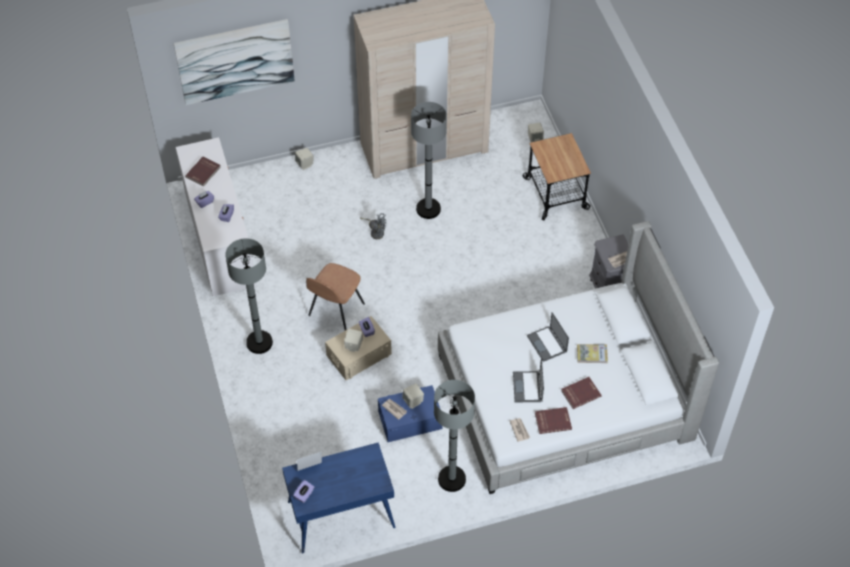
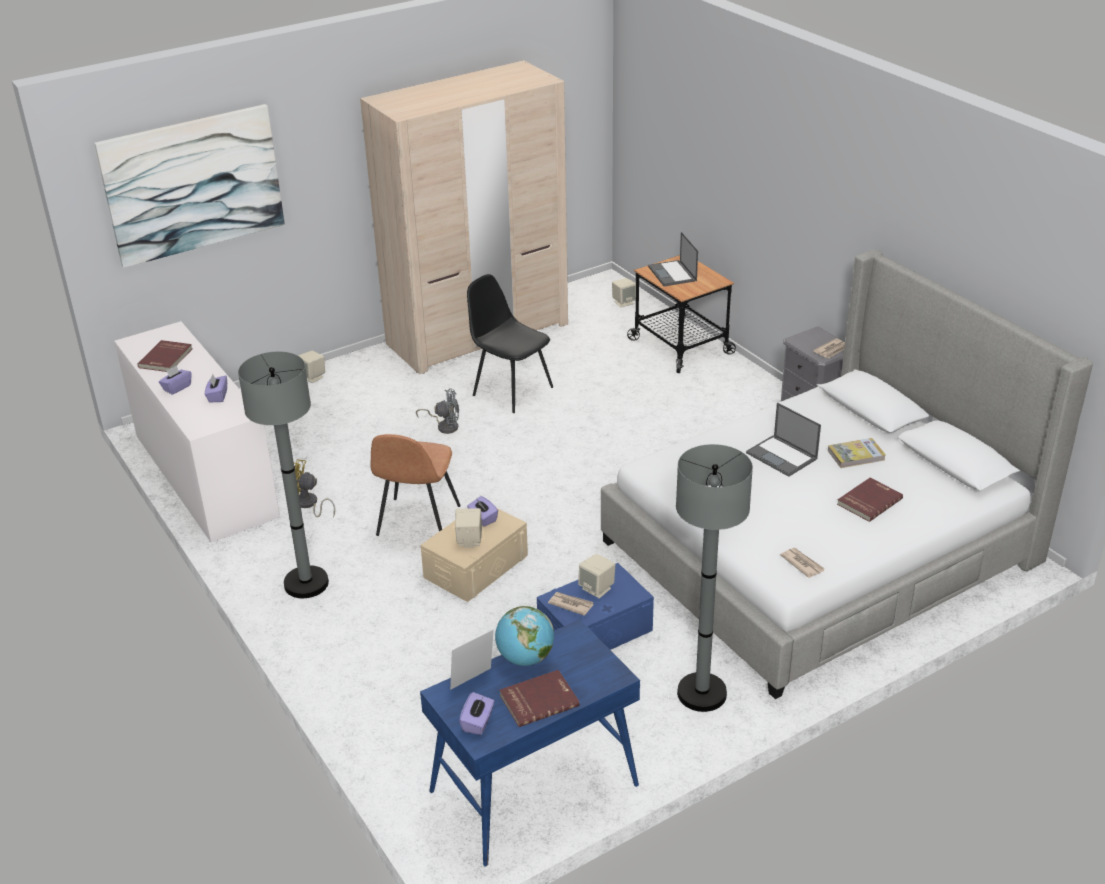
camera: 15 degrees left, 20 degrees down
(275, 280) = (308, 505): none -> yellow fan
(341, 461) = (525, 658): none -> globe
(428, 209) = (511, 390): grey floor lamp -> black chair
(527, 387) = (783, 510): laptop -> laptop (672, 274)
(553, 421) = (847, 542): red book -> red book (538, 700)

